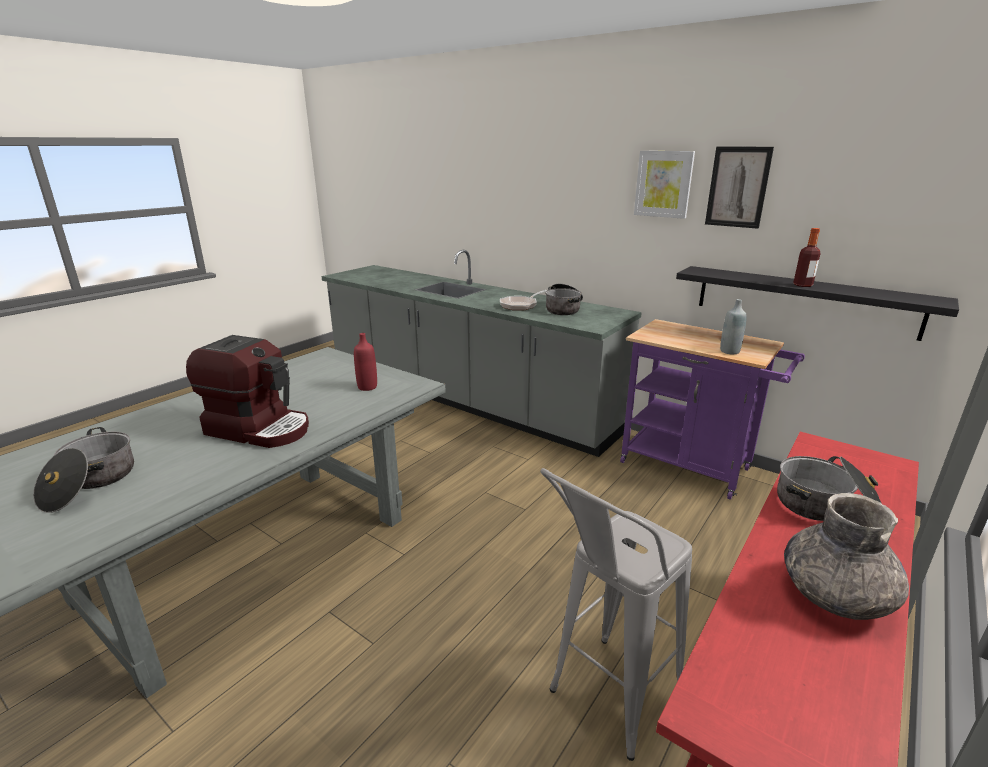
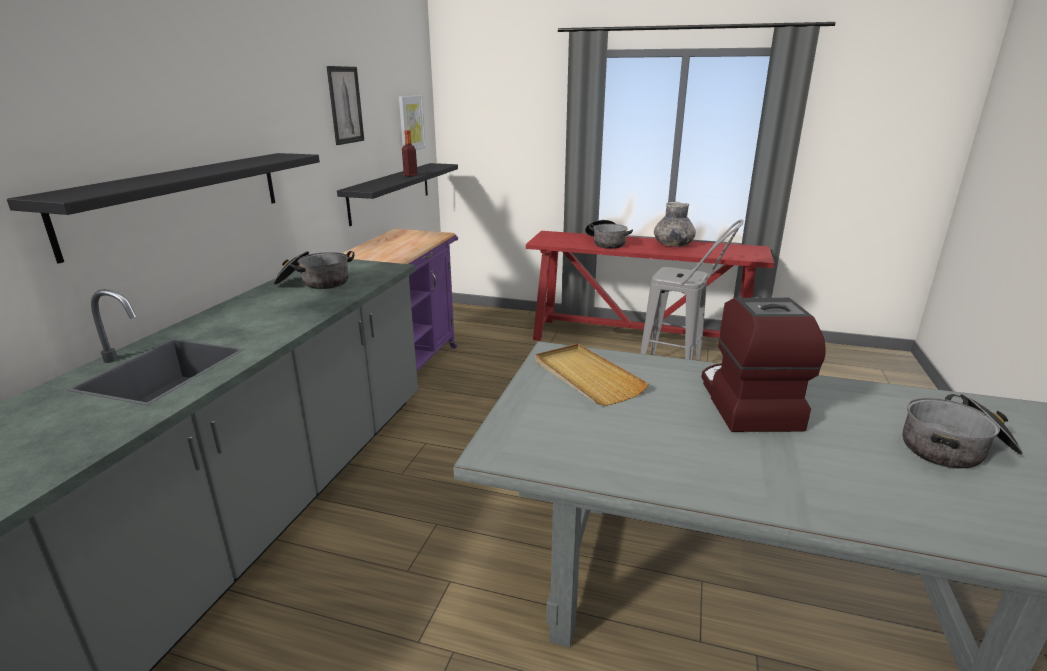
camera: 110 degrees left, 0 degrees up
(367, 387) = (586, 377): red bottle -> beige tray
(520, 305) = (296, 304): frying pan -> none
(537, 226) = (180, 199): none -> black shelf
(663, 184) = (301, 108): picture -> picture (411, 123)
(729, 351) = (427, 238): grey bottle -> none

